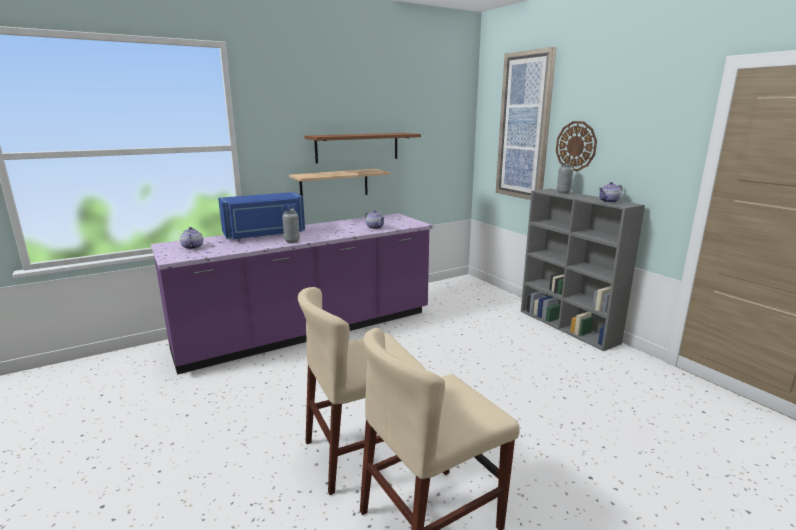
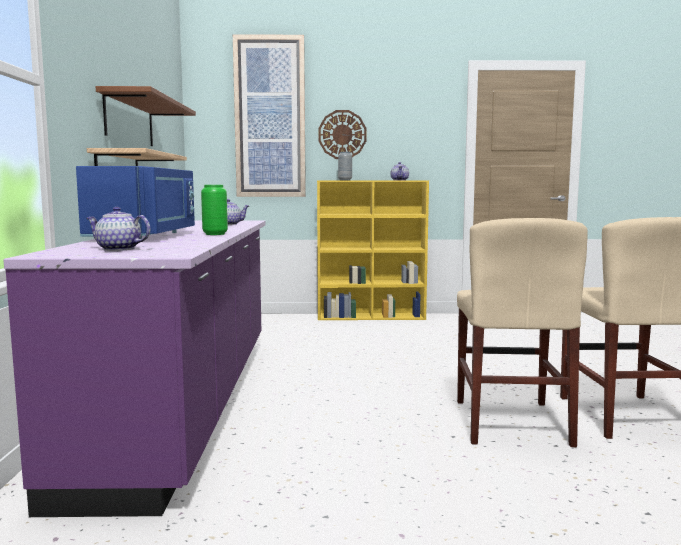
camera: 60 degrees left, 10 degrees down
(292, 241) = (215, 234): grey vase -> green vase
(568, 327) = (372, 316): grey bookcase -> yellow bookcase

